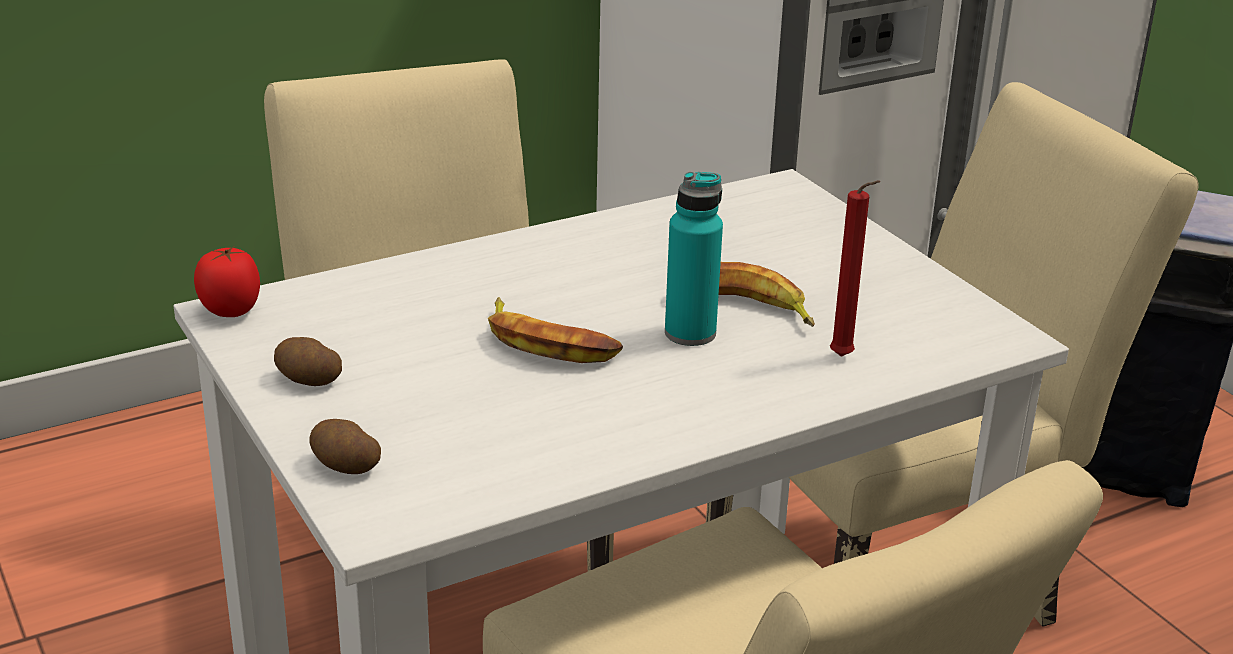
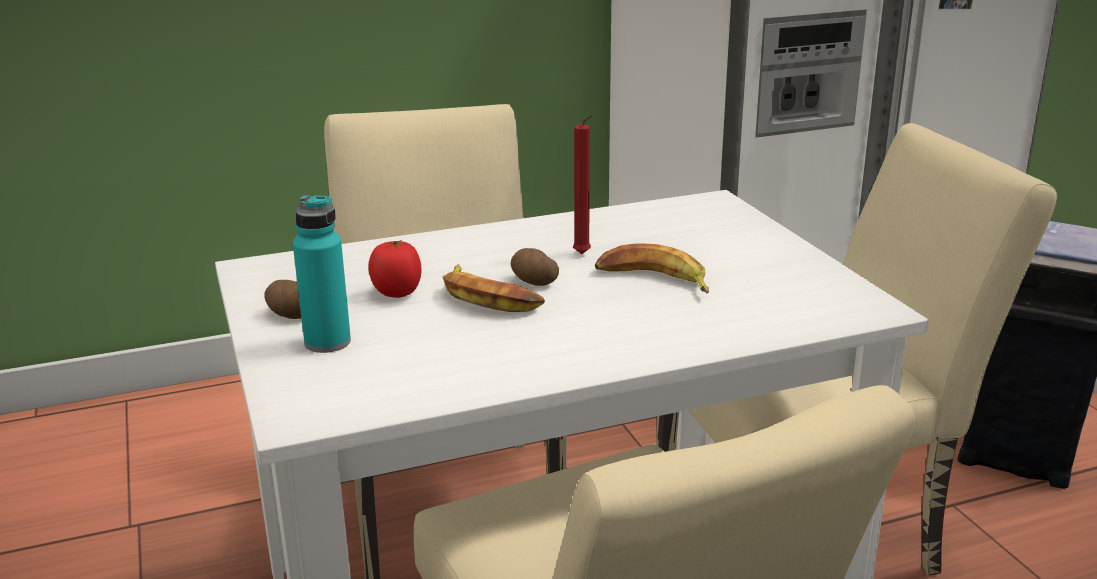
camera: 10 degrees right, 5 degrees down
(230, 311) = (254, 267): tomato -> tomato (396, 293)
(344, 466) = (291, 375): potato -> potato (533, 282)
(690, 333) = (606, 295): turquoise bottle -> turquoise bottle (327, 342)
(844, 358) = (729, 318): red candle -> red candle (583, 255)

